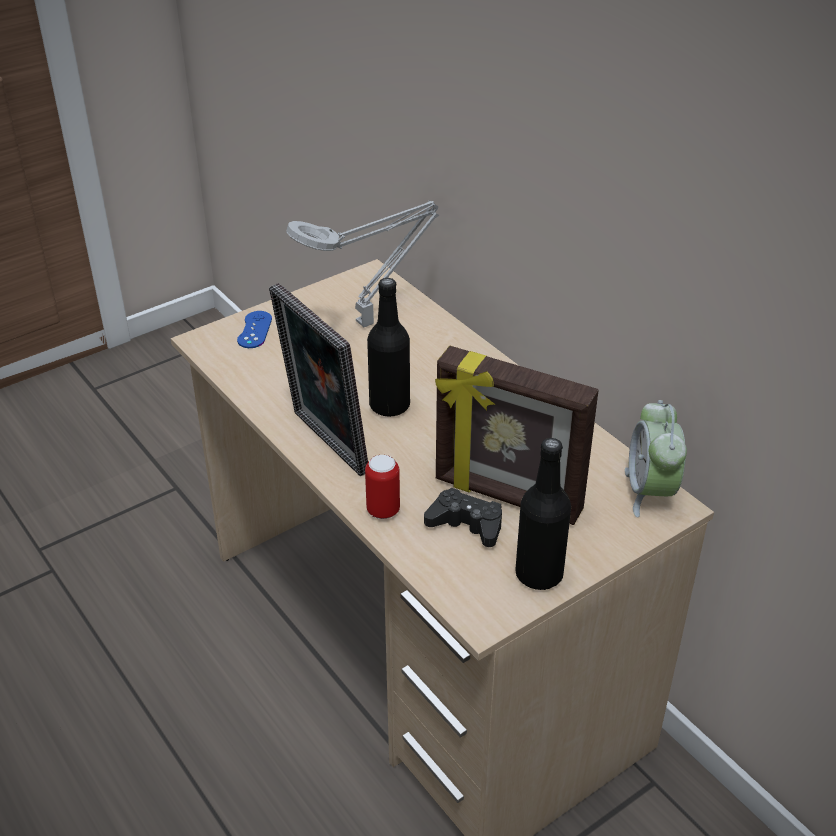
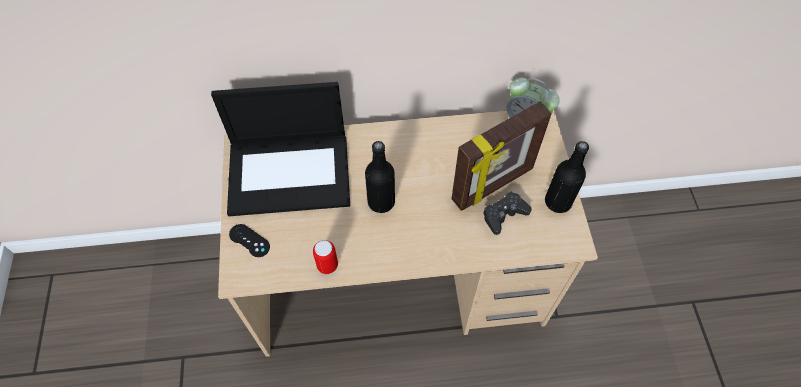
camera: 60 degrees left, 20 degrees up
(254, 330) = (249, 240): blue game controller -> black game controller
(324, 445) = (395, 253): picture frame -> none
(369, 322) = (291, 173): grey table lamp -> laptop
(383, 510) = (470, 249): can -> can (327, 265)

